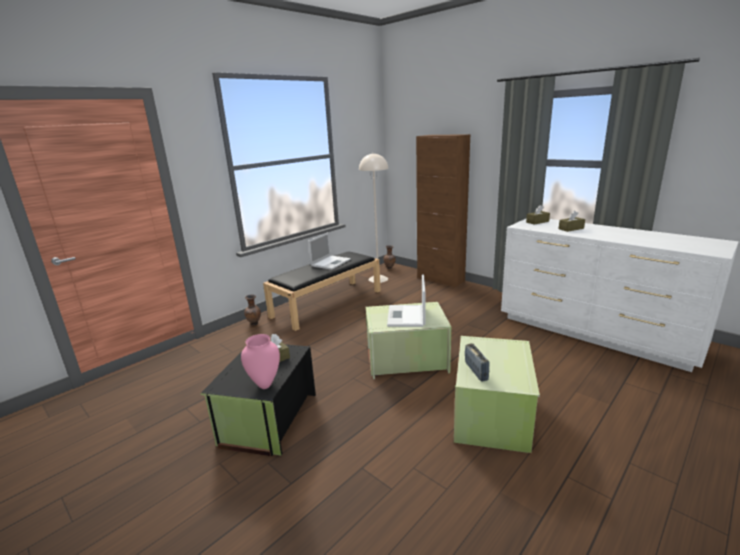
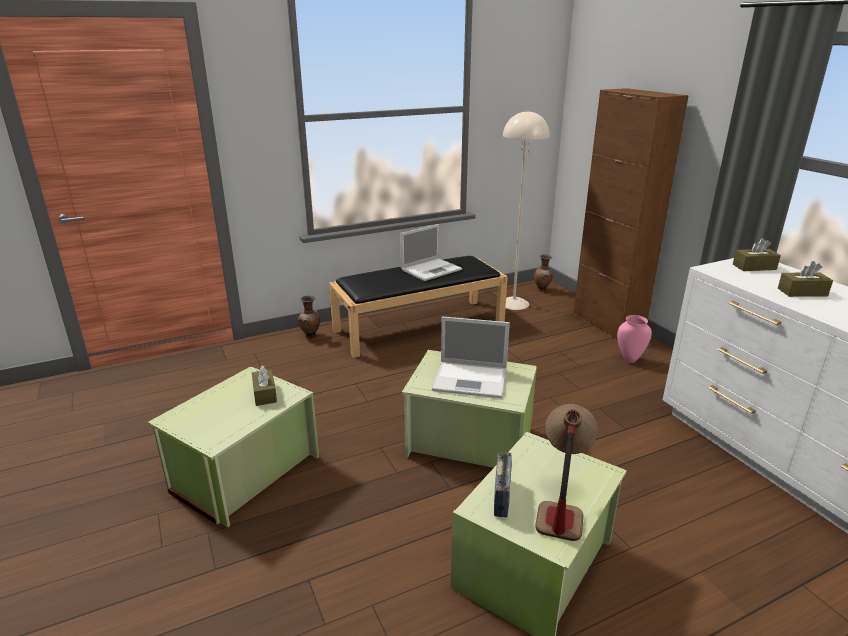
camera: 20 degrees right, 5 degrees up
(265, 385) = (220, 433): pink vase -> pink vase (629, 360)
(267, 419) = (243, 472): black storage box -> green storage box
(406, 316) = (471, 380): laptop -> laptop turned 105 degrees counterclockwise
(510, 365) = (560, 504): none -> table lamp

